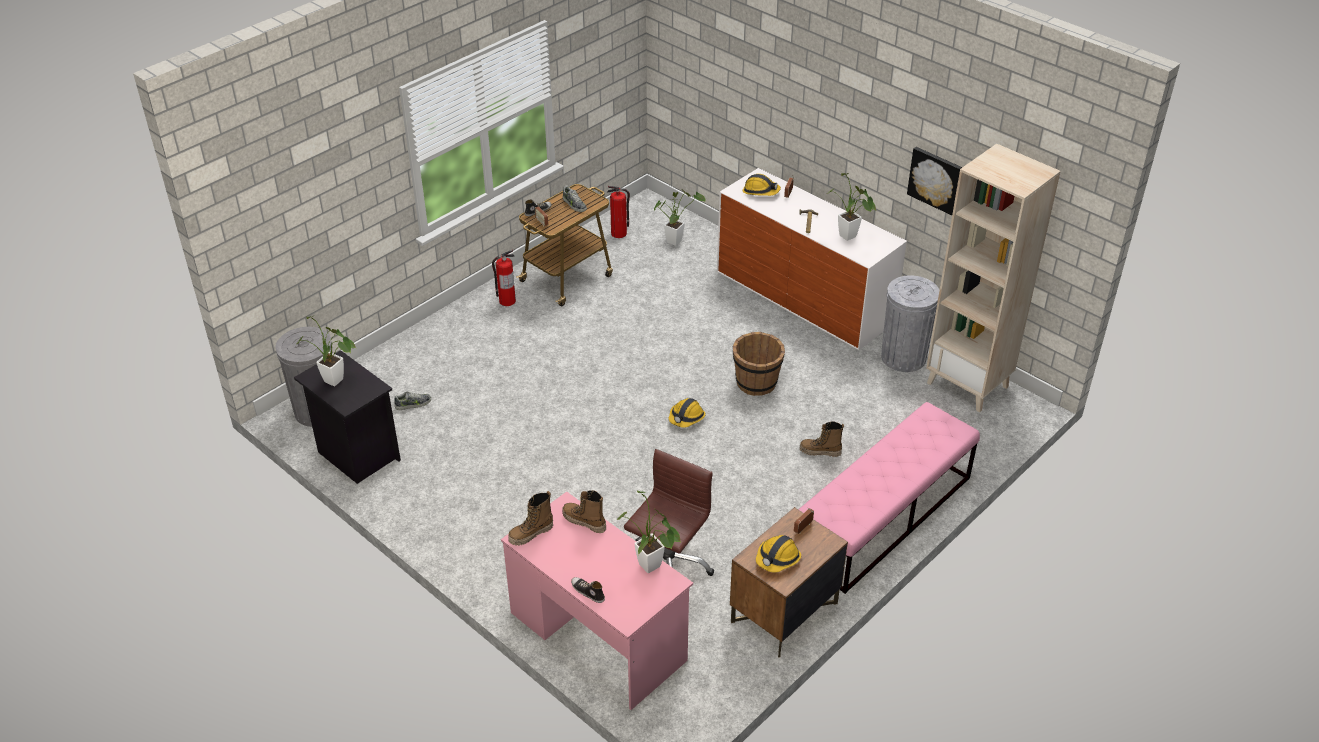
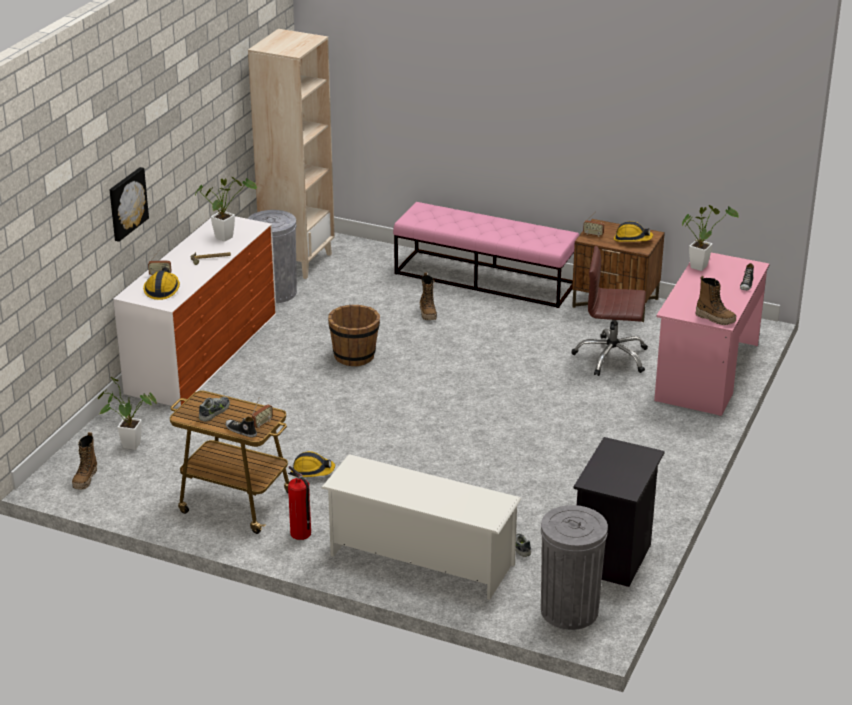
camera: 110 degrees left, 10 degrees down
(337, 382) = (622, 471): potted plant -> none
(433, 351) = (420, 560): none -> white shoe rack
(584, 522) = (681, 300): boot -> boot (86, 479)
(619, 233) = (128, 486): fire extinguisher -> none
(686, 418) = (427, 382): hard hat -> hard hat (312, 471)
(935, 179) = (218, 132): picture -> picture (126, 203)

